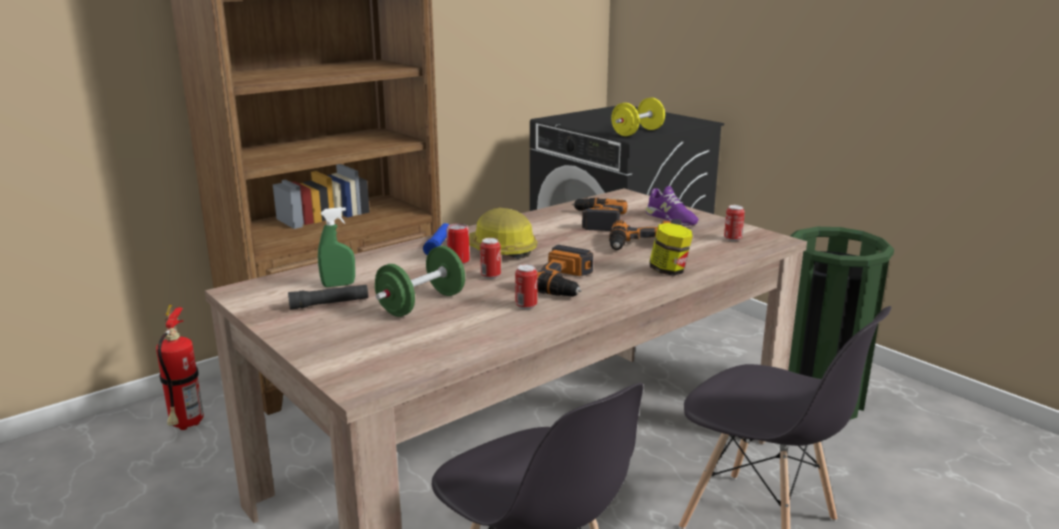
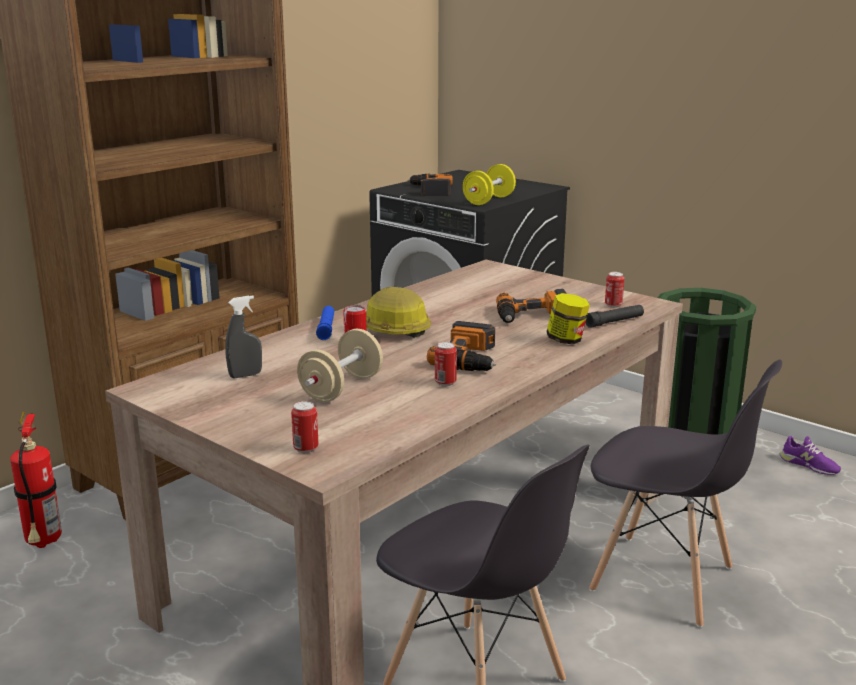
camera: 10 degrees left, 0 degrees up
(329, 304) = (247, 394): black flashlight -> black flashlight (614, 322)
(338, 285) = (245, 375): green spray bottle -> grey spray bottle
(422, 304) = (341, 388): green dumbbell -> beige dumbbell
(490, 276) = (396, 356): can -> can (306, 448)
(597, 220) = (474, 294): power drill -> power drill (430, 190)
(671, 219) = (546, 289): purple shoe -> purple shoe (809, 465)

